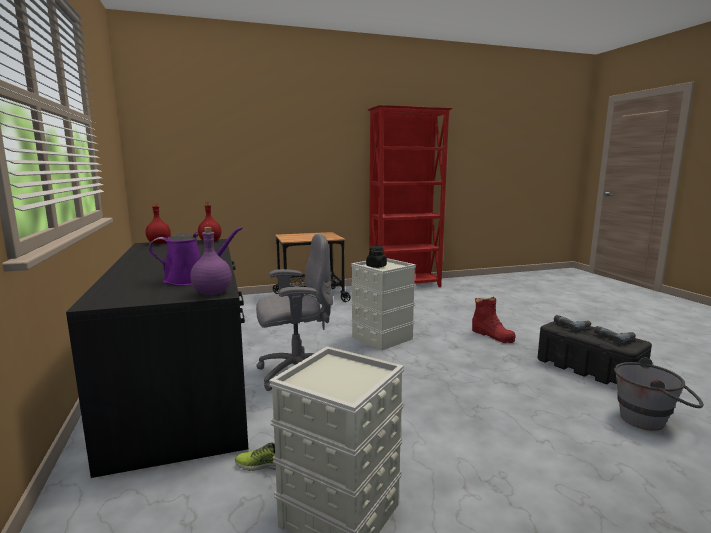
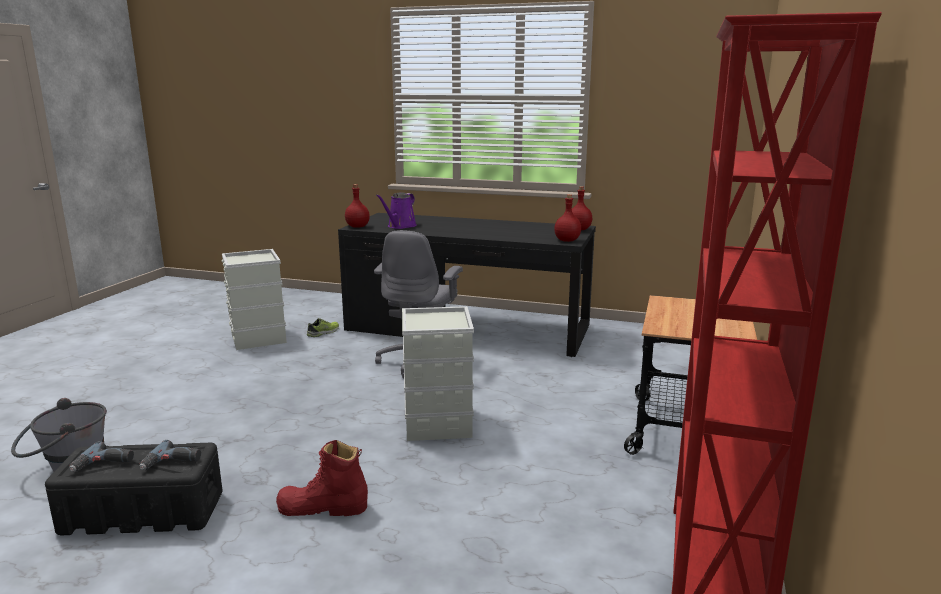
camera: 125 degrees right, 5 degrees up
(213, 293) = (357, 227): purple bottle -> red bottle
(376, 266) = (443, 319): black jar -> none

